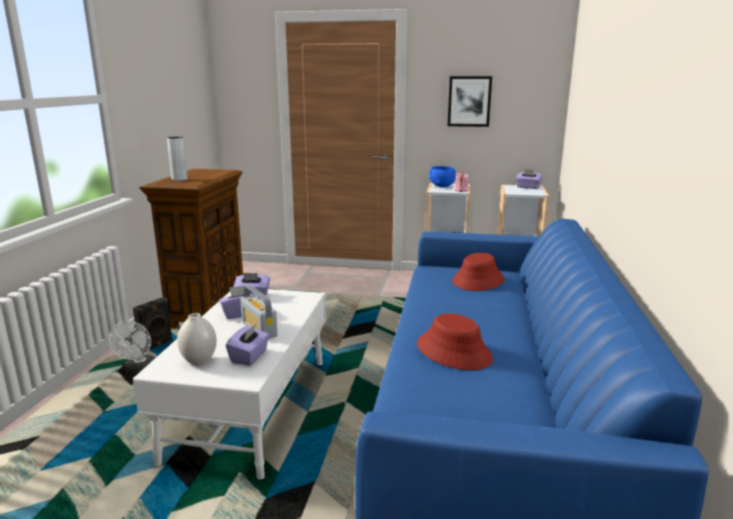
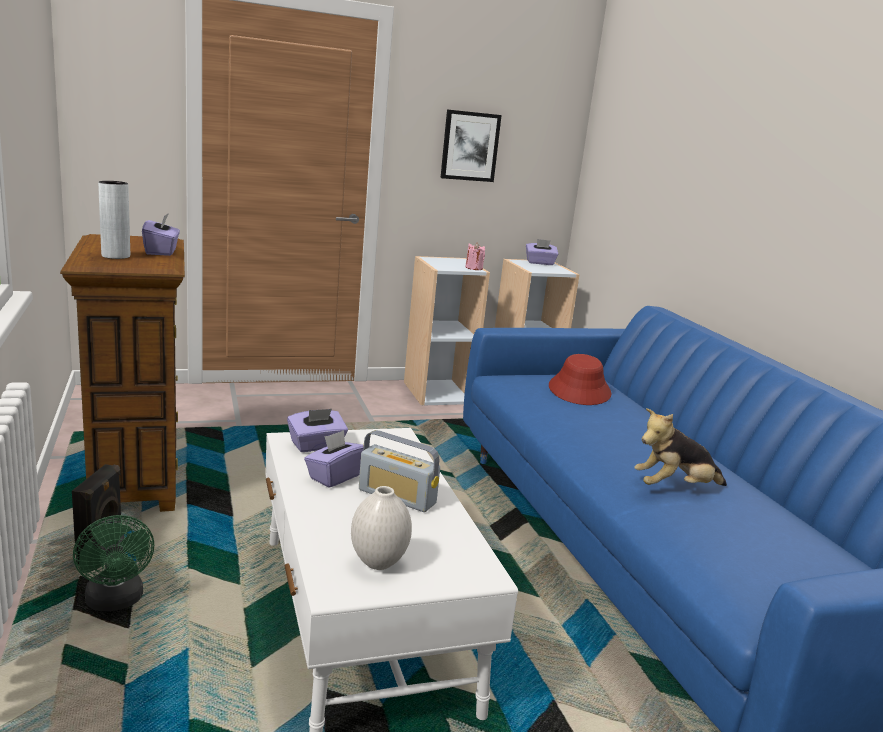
camera: 30 degrees left, 0 degrees up
(139, 371) = (116, 602): white fan -> green fan
(249, 356) = (439, 540): purple tissue box -> purple tissue box (162, 251)
(442, 186) = (440, 261): blue bowl -> none
(454, 351) = (674, 488): red hat -> plush toy

